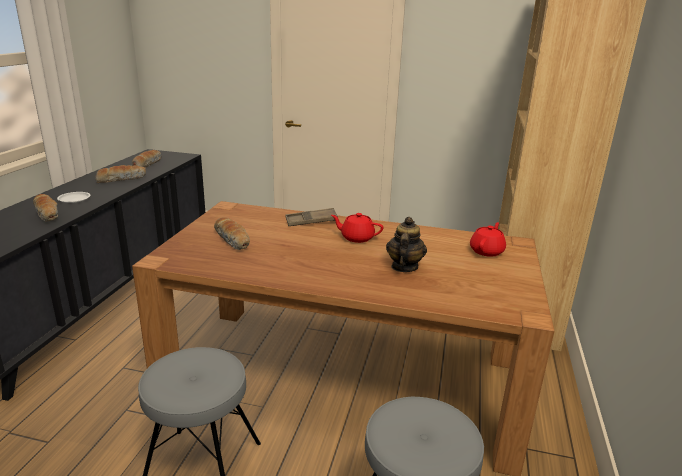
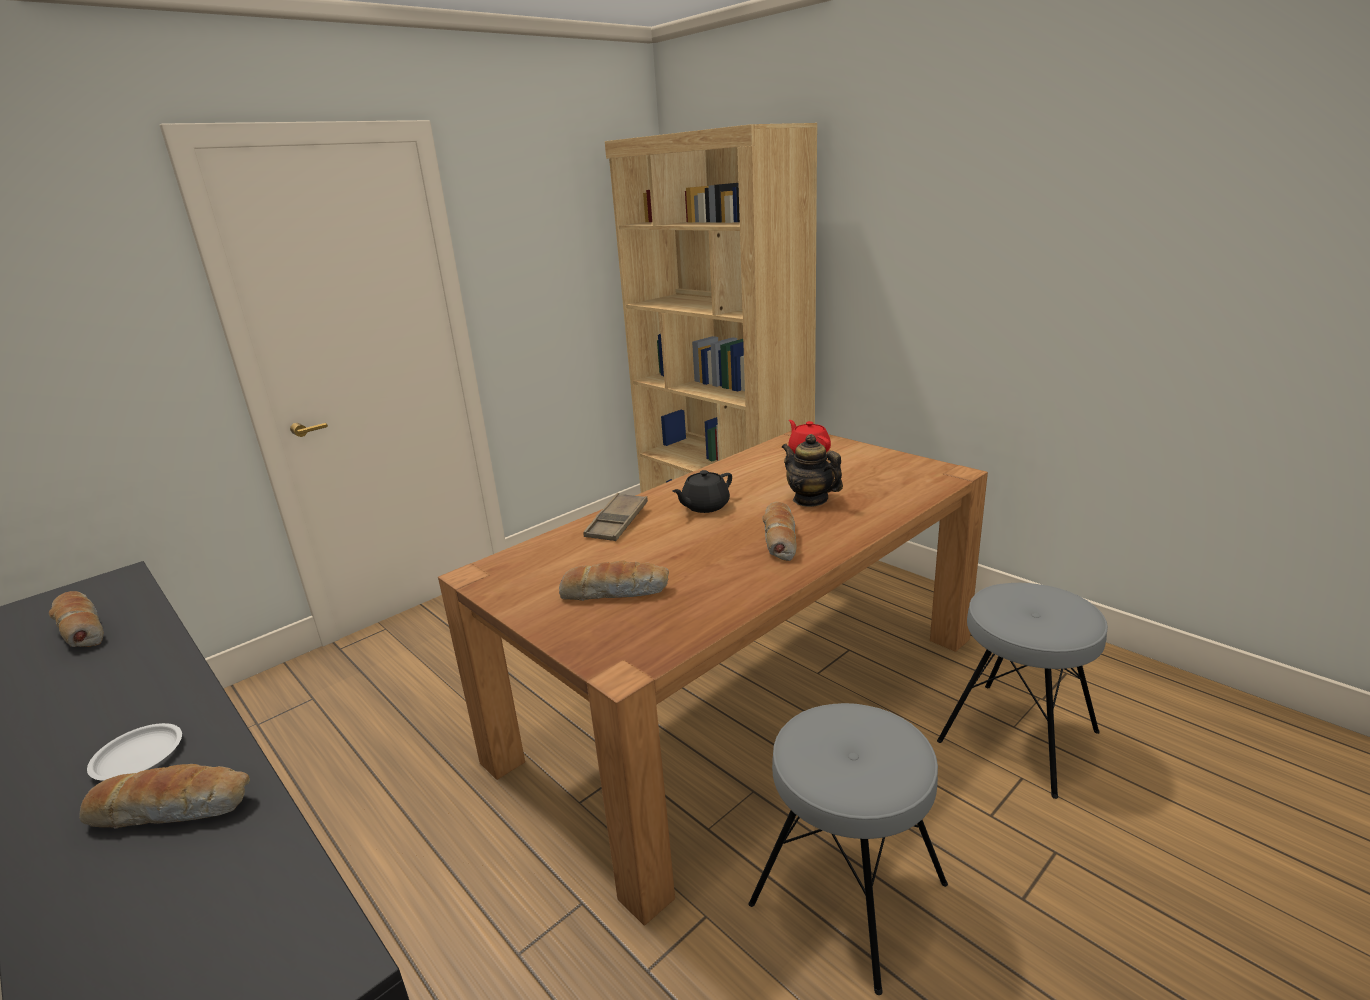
camera: 55 degrees left, 0 degrees up
(121, 179) = (118, 673): bread -> bread (779, 539)
(356, 238) = (704, 506): red teapot -> black teapot

